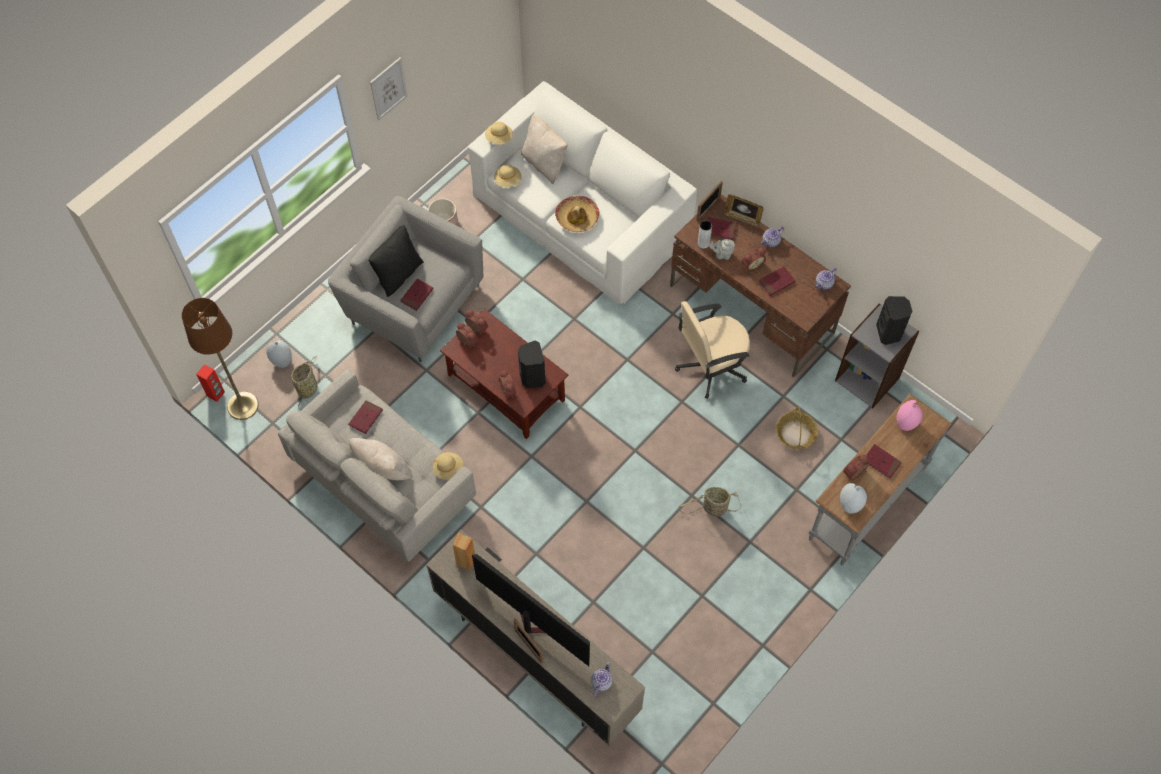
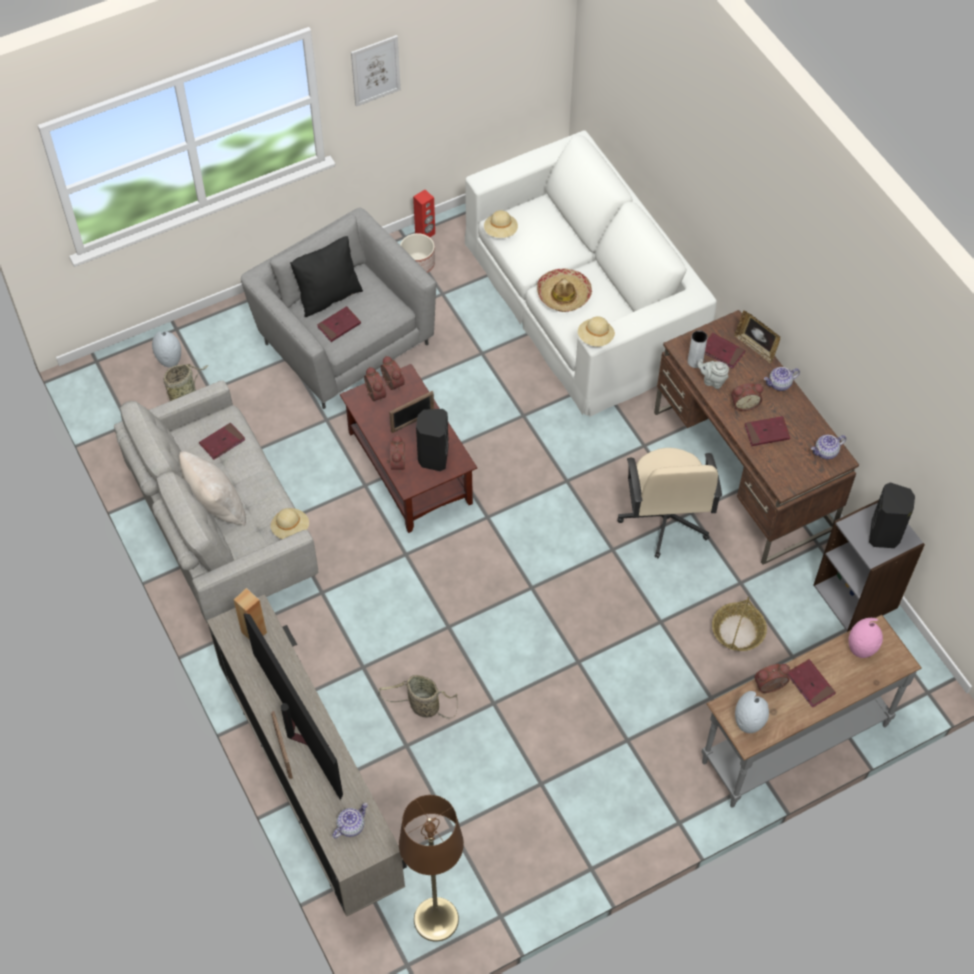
camera: 20 degrees right, 5 degrees down
(216, 394) = (81, 373): red speaker -> red speaker (425, 233)
(243, 405) = (105, 394): brown floor lamp -> brown floor lamp (436, 919)
(499, 138) = (504, 178): beige hat -> beige hat (595, 338)
(544, 163) = (551, 224): beige pillow -> none
(708, 209) = (718, 324): picture frame -> picture frame (412, 422)
(710, 366) = (664, 520): beige office chair -> beige office chair turned 90 degrees counterclockwise
(712, 509) = (597, 686): basket -> basket (422, 706)

